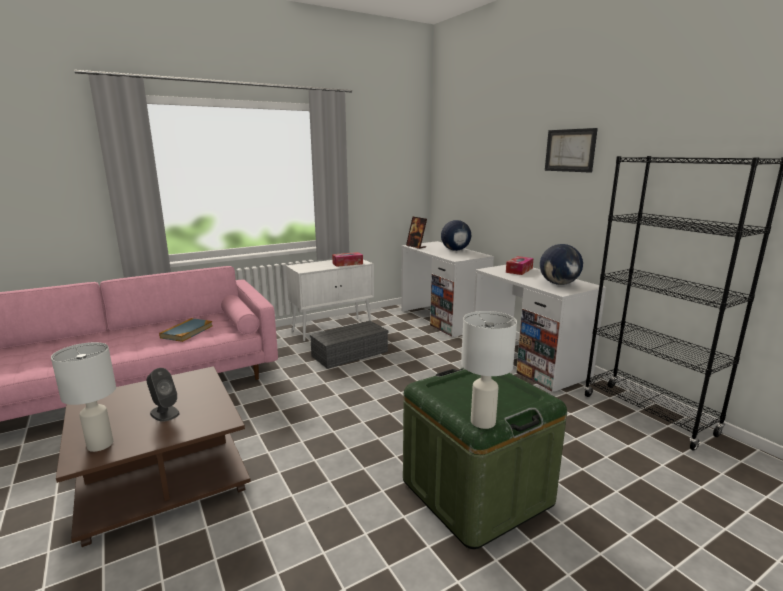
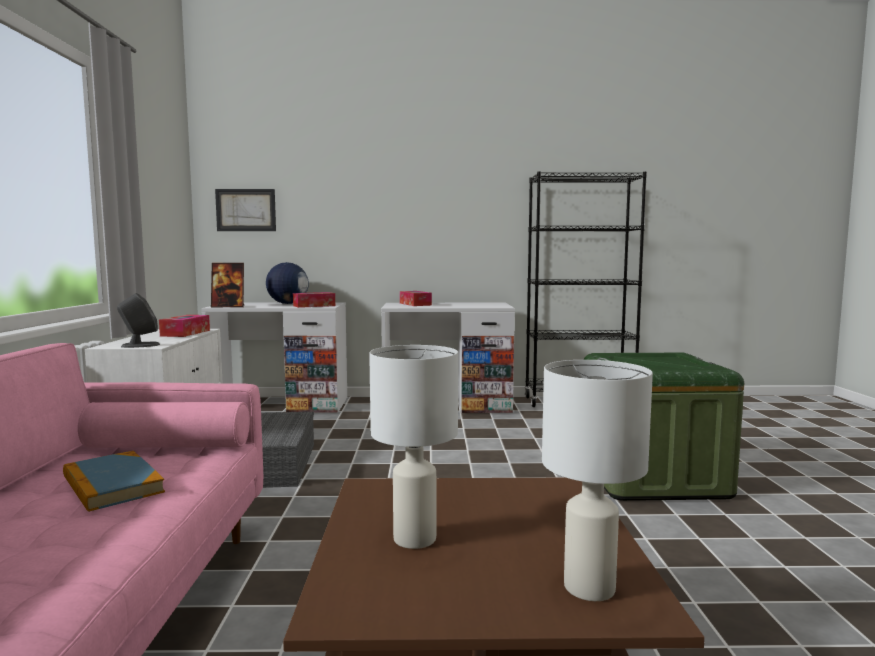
camera: 60 degrees left, 10 degrees down
(164, 413) = (502, 525): grey speaker -> grey speaker (140, 345)
(454, 256) = (314, 306): none -> tissue box
(483, 422) = (718, 367): white table lamp -> white table lamp (416, 538)
(559, 284) = (478, 305): globe -> none
(570, 150) = (441, 173): picture -> picture (246, 210)

